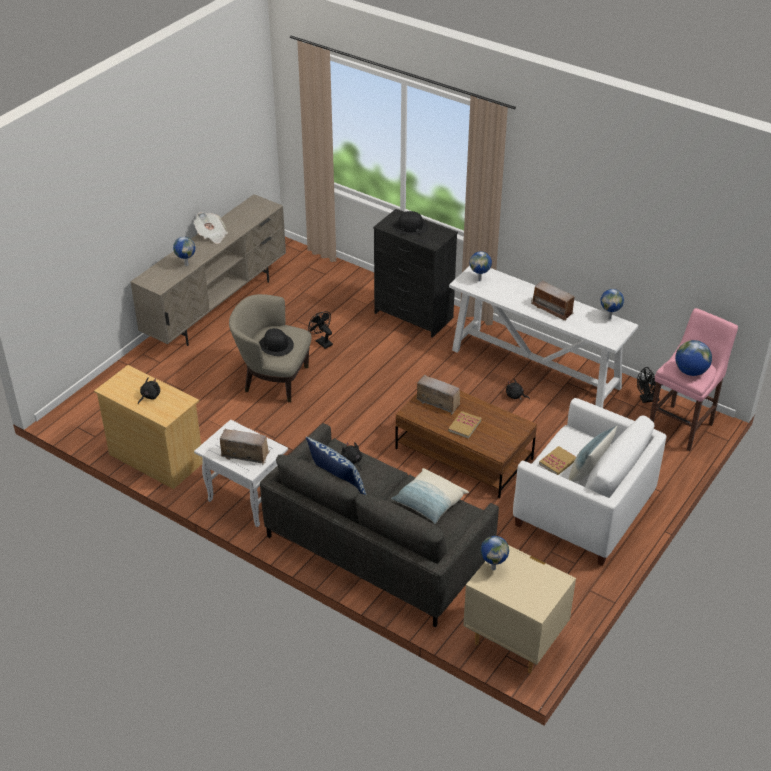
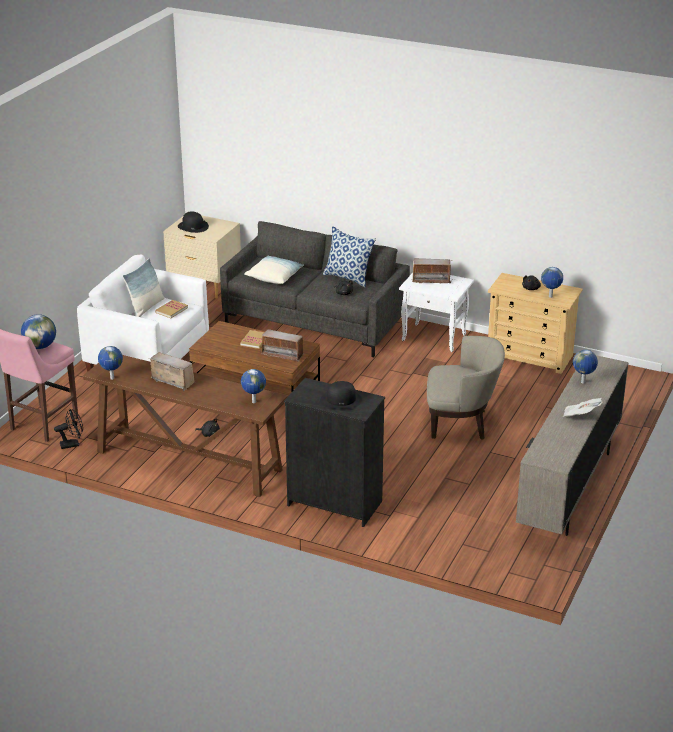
camera: 170 degrees right, 10 degrees down
(276, 345) = (456, 376): black hat -> black hat (193, 226)
(322, 342) = (429, 464): black fan -> none
(493, 568) = (221, 230): globe -> globe (550, 297)
(536, 369) = (187, 461): white console table -> brown console table

